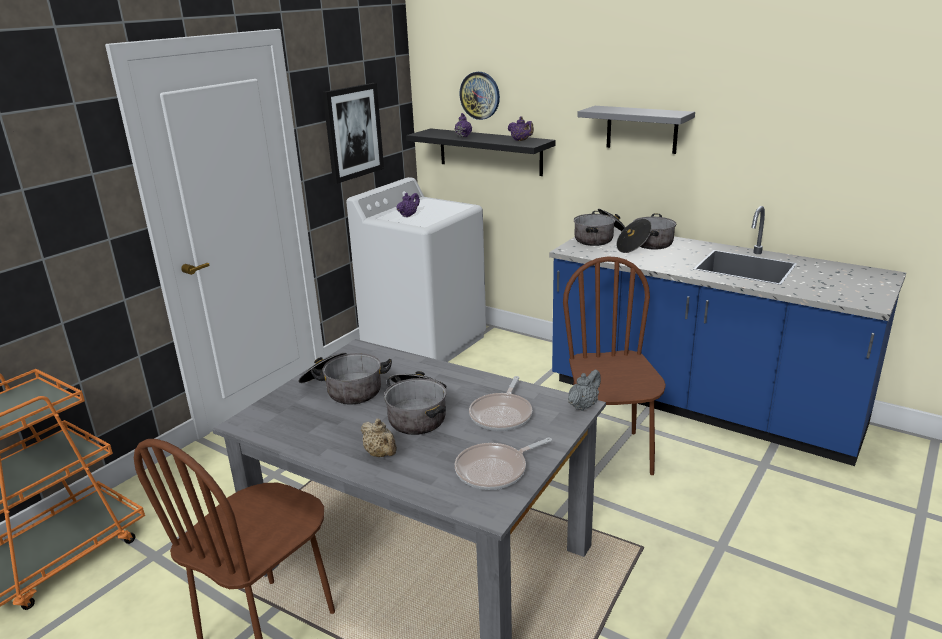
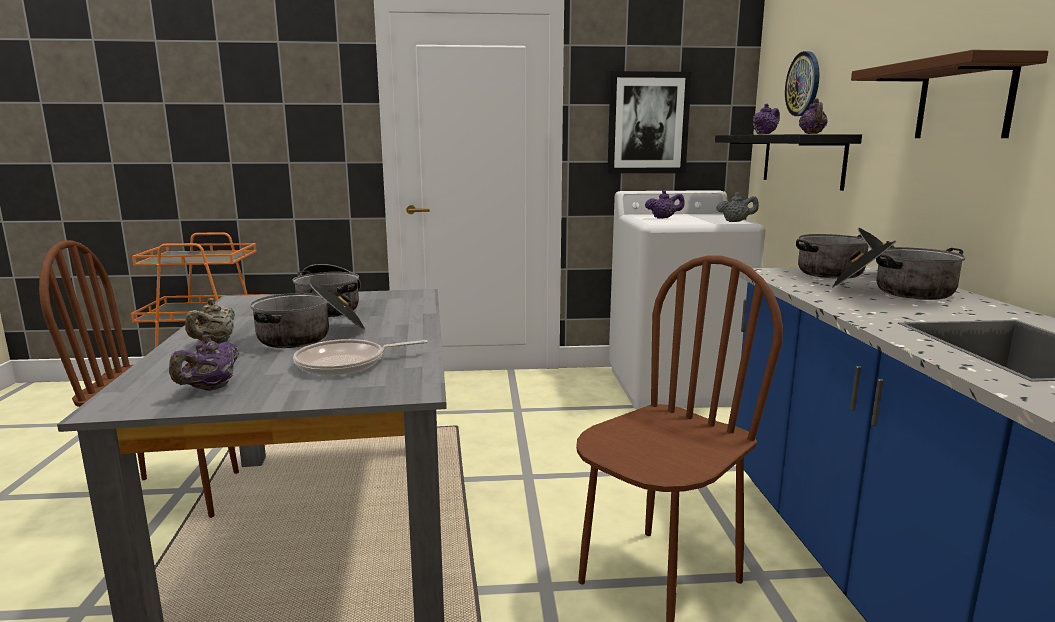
camera: 50 degrees right, 10 degrees down
(495, 470) = (210, 388): frying pan -> purple teapot
(583, 406) = (417, 392): grey teapot -> grey teapot (736, 221)
(641, 129) = (964, 100): grey shelf -> brown shelf

